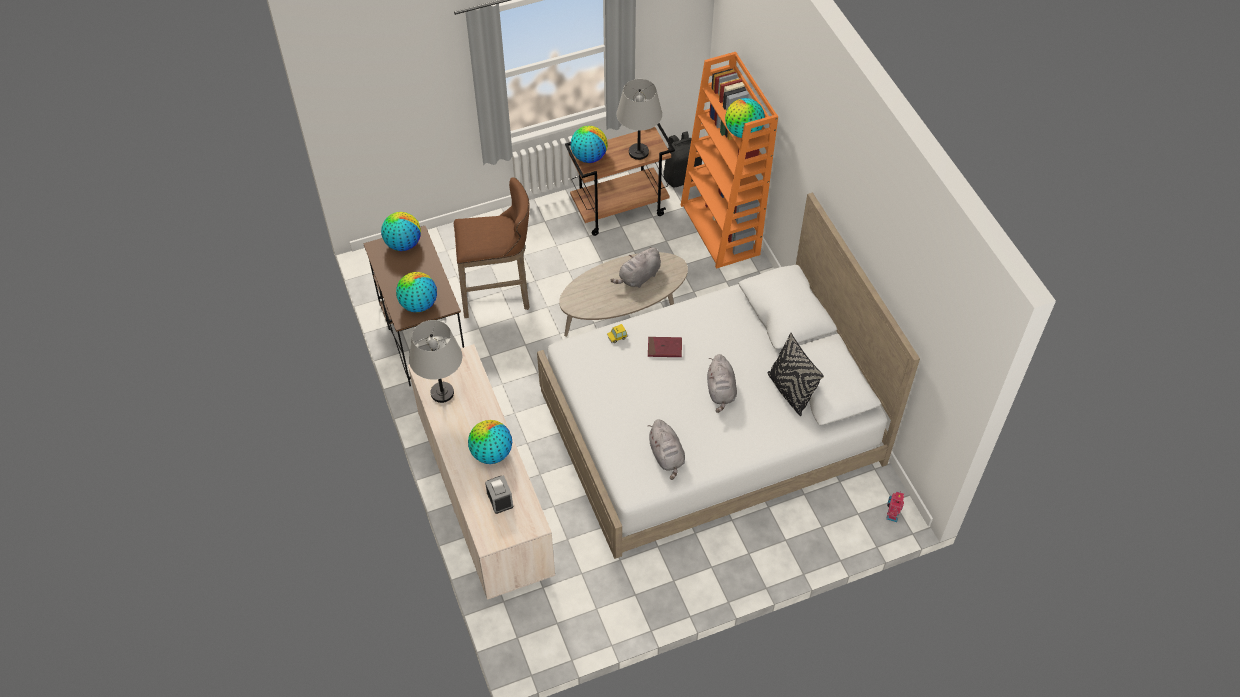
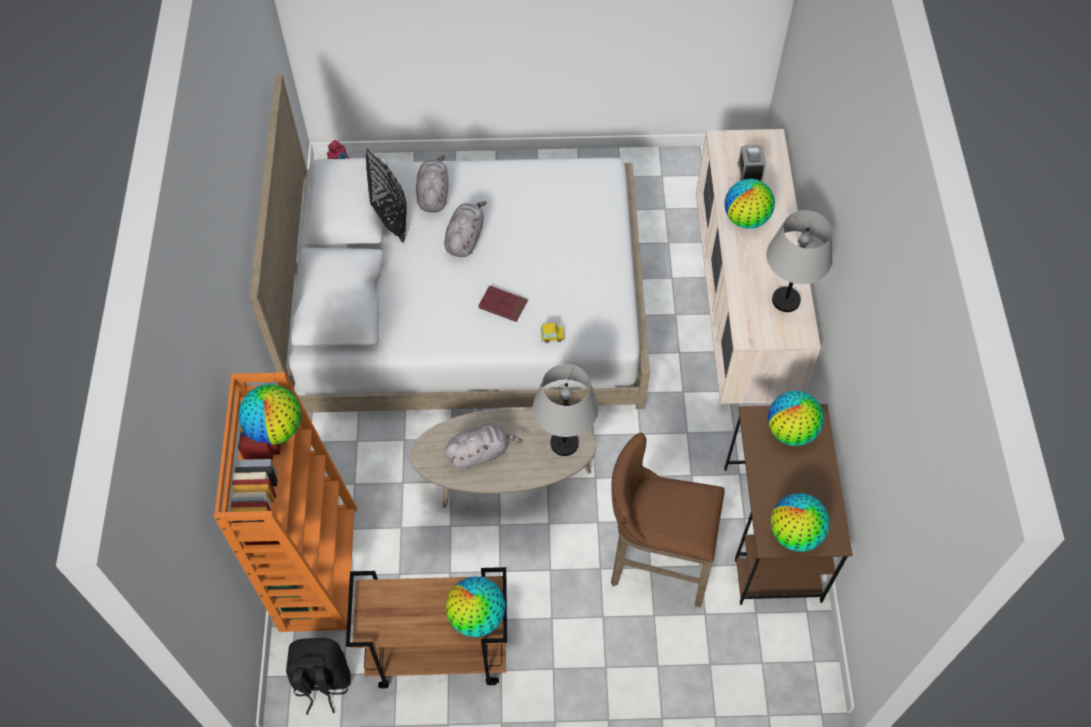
camera: 160 degrees left, 5 degrees up
(639, 152) = (400, 600): grey table lamp -> grey table lamp (564, 443)
(667, 456) = (555, 191): grey plush toy -> grey plush toy (433, 194)

